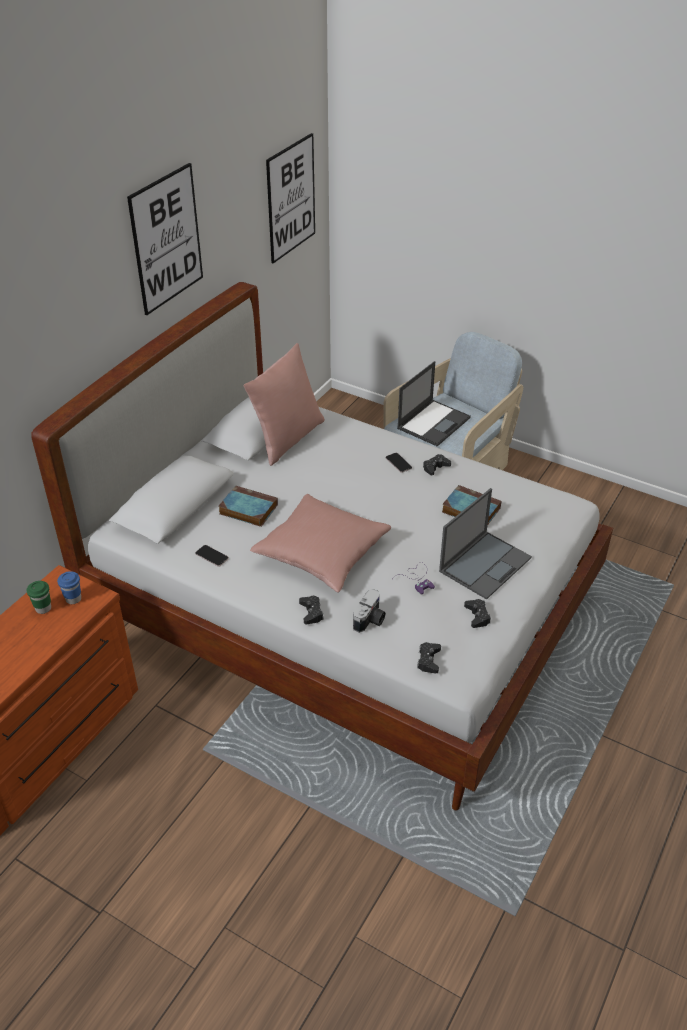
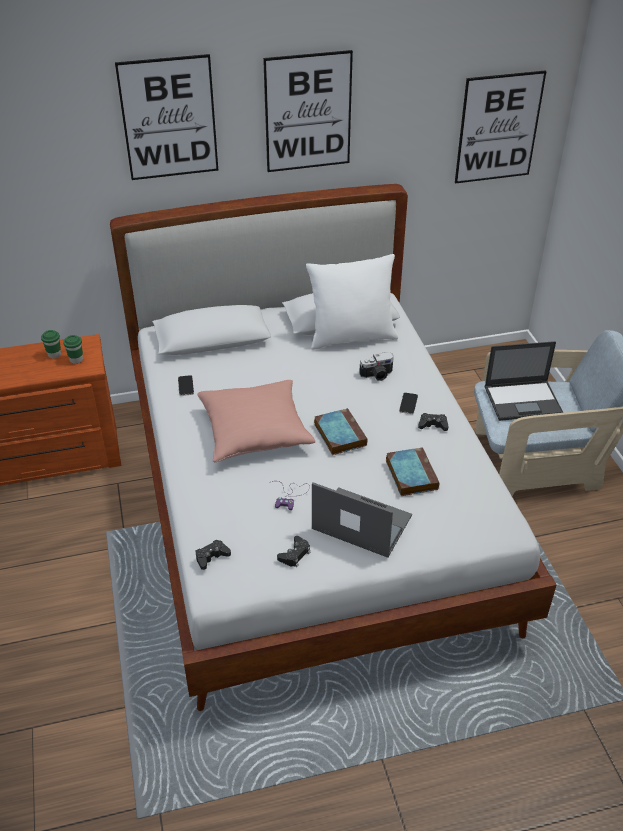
camera: 45 degrees right, 0 degrees up
(61, 294) = (169, 118): none -> picture
(73, 599) = (76, 360): blue cup -> green cup
(247, 509) = (252, 369): book -> book (339, 434)
(287, 439) = (351, 337): pink pillow -> white pillow
(311, 612) = (189, 466): black game controller -> none
(370, 620) = (217, 500): camera -> camera (377, 375)
(485, 564) = (360, 522): laptop -> laptop turned 150 degrees counterclockwise

